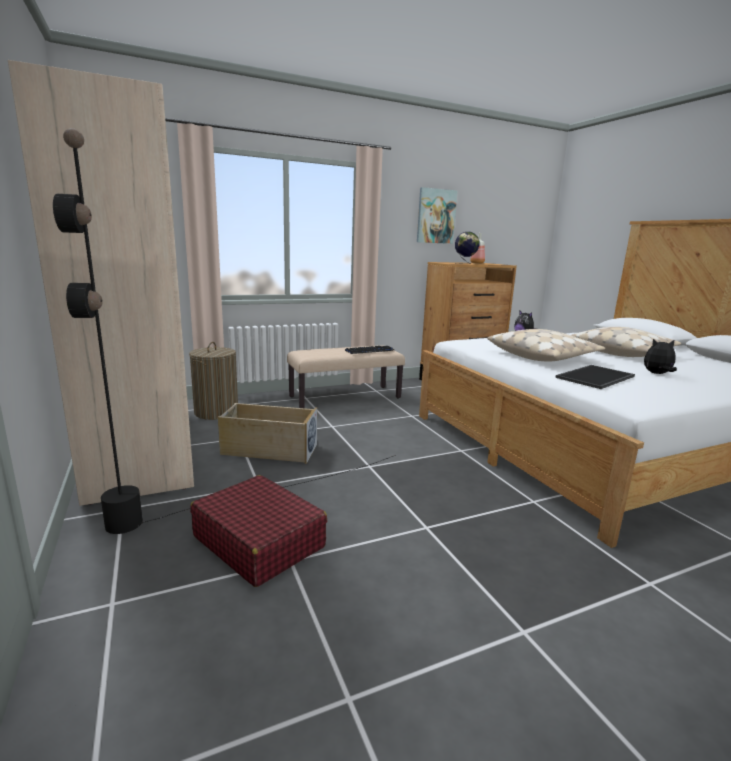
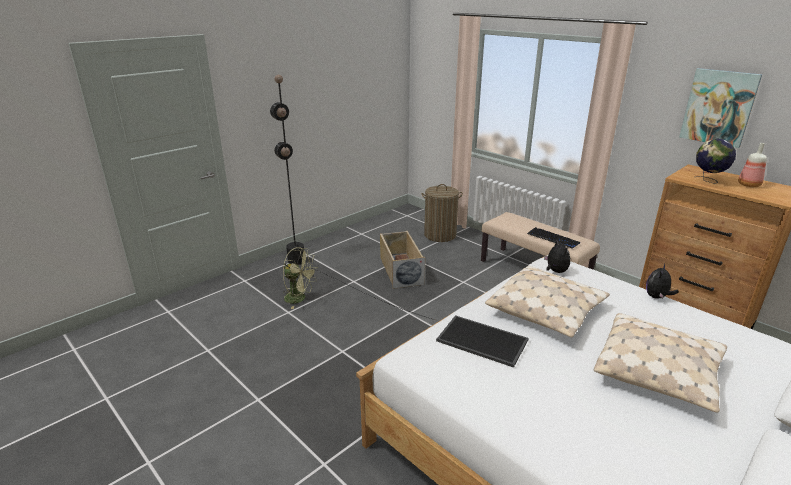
camera: 70 degrees right, 10 degrees up
(141, 446) = (371, 234): beige wardrobe -> none
(259, 541) = (299, 298): red suitcase -> green fan
(657, 374) = (549, 387): plush toy -> plush toy (555, 271)

